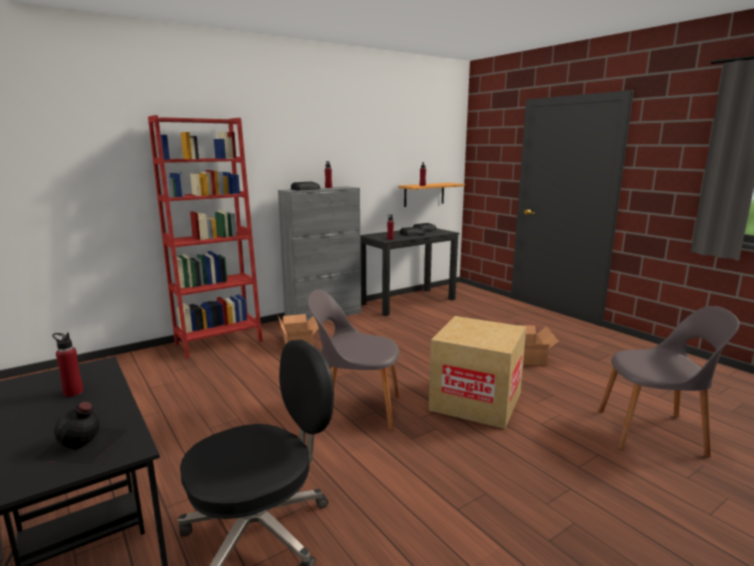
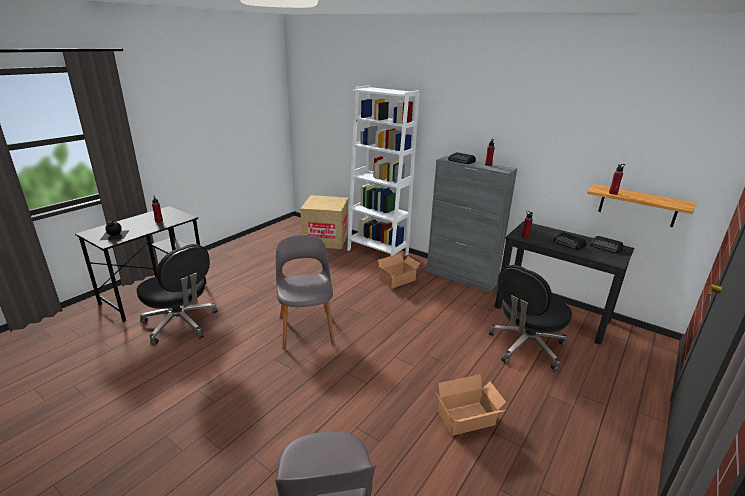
camera: 70 degrees right, 10 degrees up
(219, 342) = (377, 252): red bookcase -> white bookcase
(447, 319) = (525, 347): none -> black office chair
(476, 401) = (342, 386): cardboard box -> cardboard box (326, 239)

